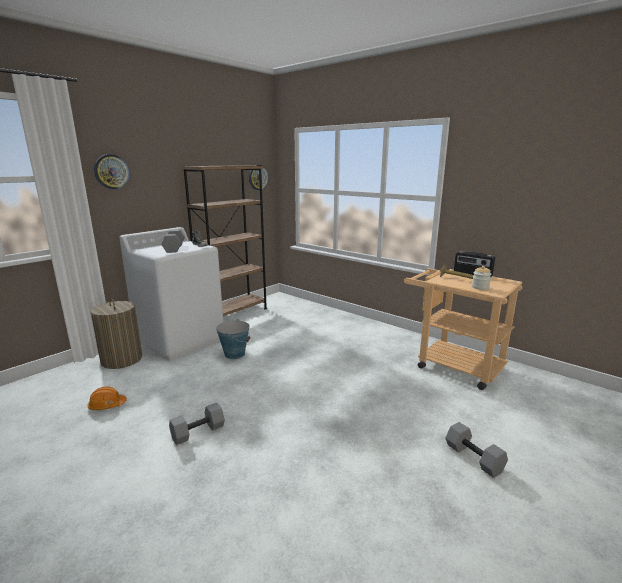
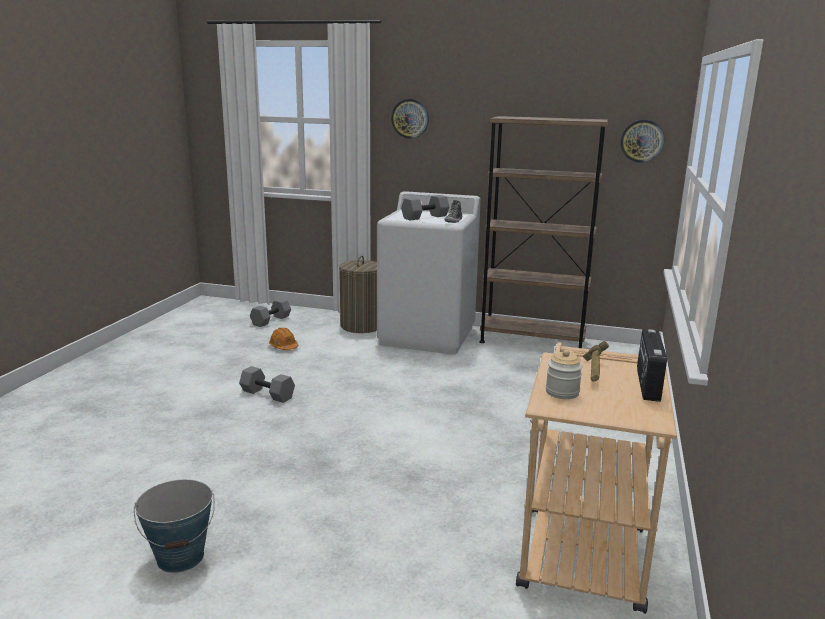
camera: 65 degrees right, 0 degrees up
(235, 354) = (427, 370): bucket -> bucket (181, 557)
(474, 458) = (310, 582): grey dumbbell -> grey dumbbell (271, 321)

